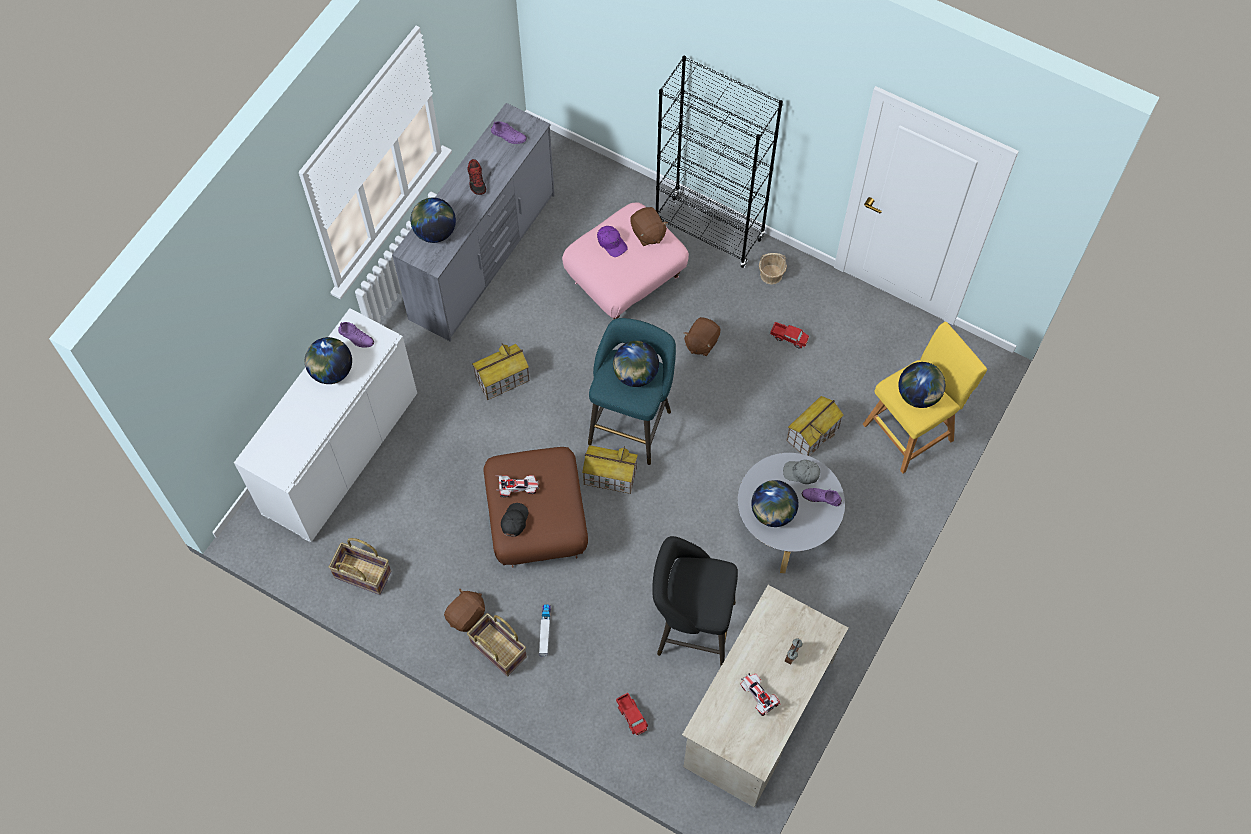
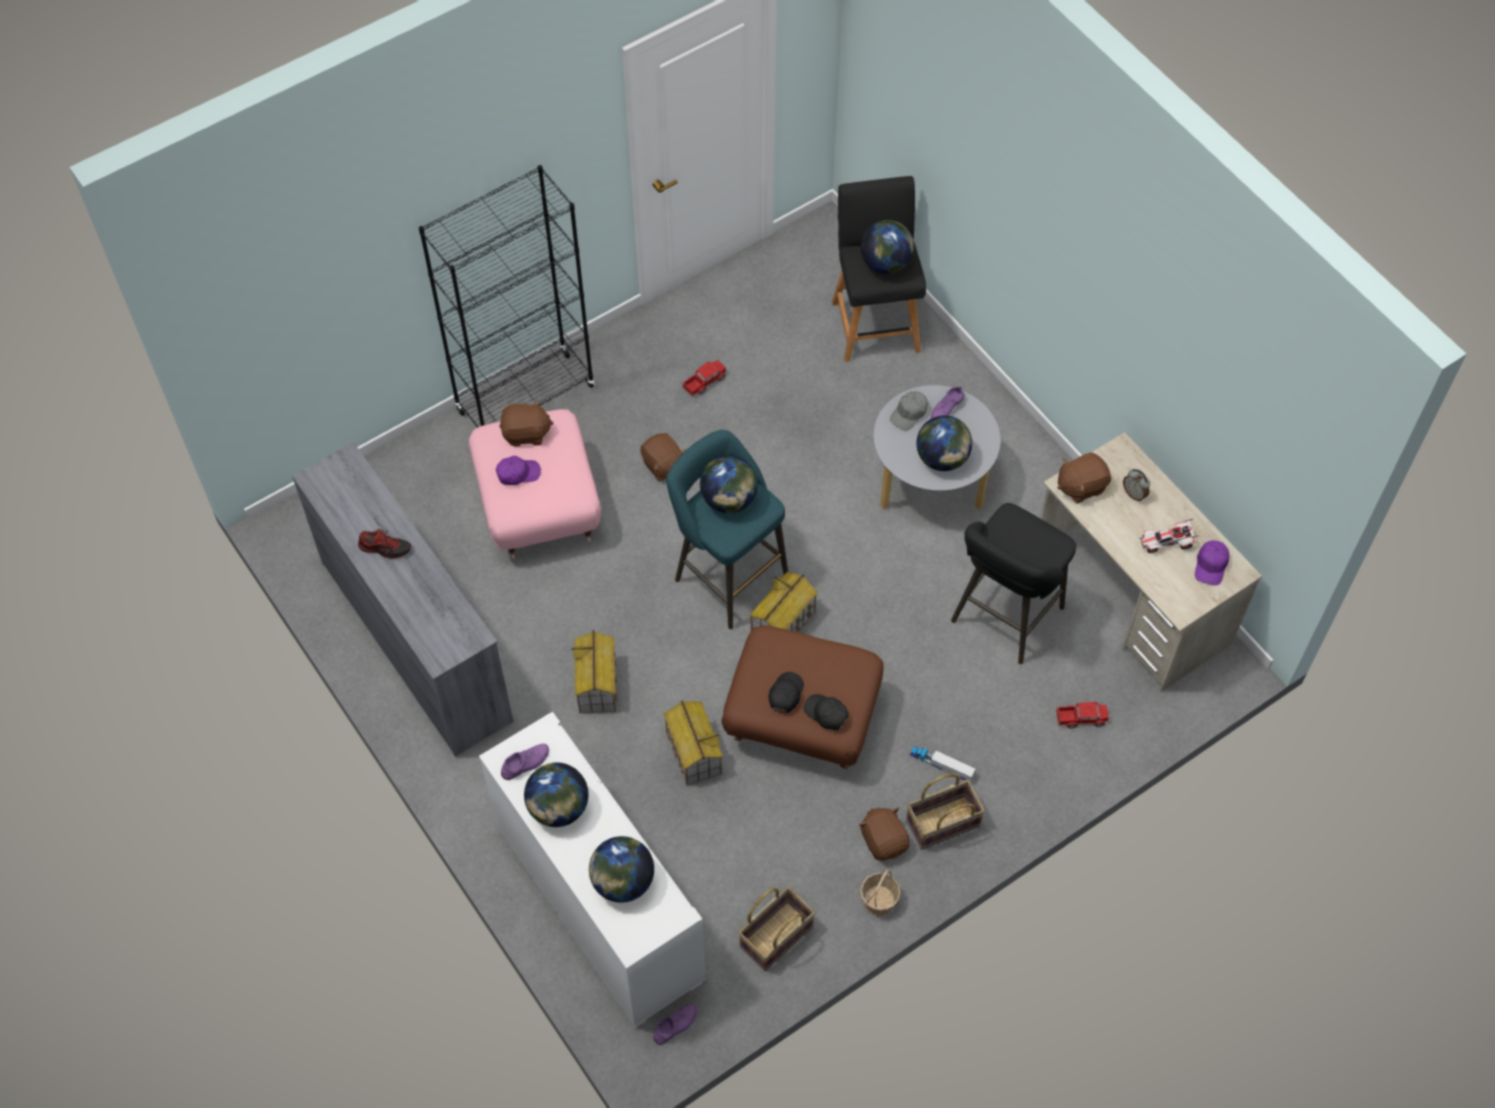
camera: 65 degrees left, 5 degrees down
(435, 232) = (430, 619): globe -> globe (622, 881)
(508, 136) = (342, 490): purple shoe -> purple shoe (675, 1025)
(517, 488) = (785, 694): toy car -> black cap
(754, 738) = (1211, 565): none -> purple cap
(771, 274) = (617, 365): basket -> basket (879, 900)
(778, 613) = (1081, 486): none -> brown plush toy
(812, 434) = (832, 410): toy house -> toy house (693, 752)
(911, 430) = (874, 322): yellow stool -> black stool

